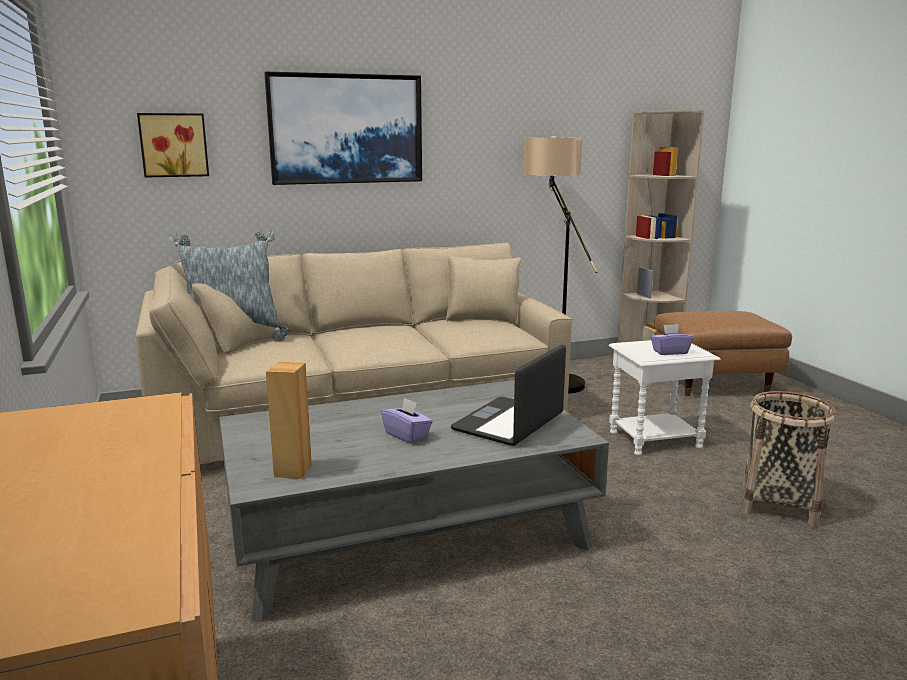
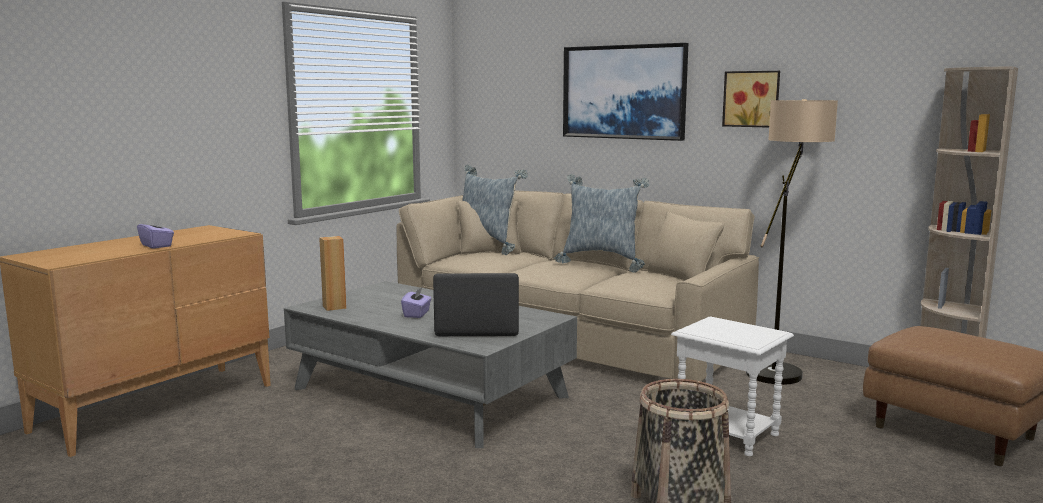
camera: 55 degrees right, 5 degrees down
(174, 145) = (508, 103): picture -> picture (751, 99)
(399, 327) = (601, 266): none -> pillow
(670, 352) = (727, 334): purple tissue box -> purple tissue box (157, 245)

